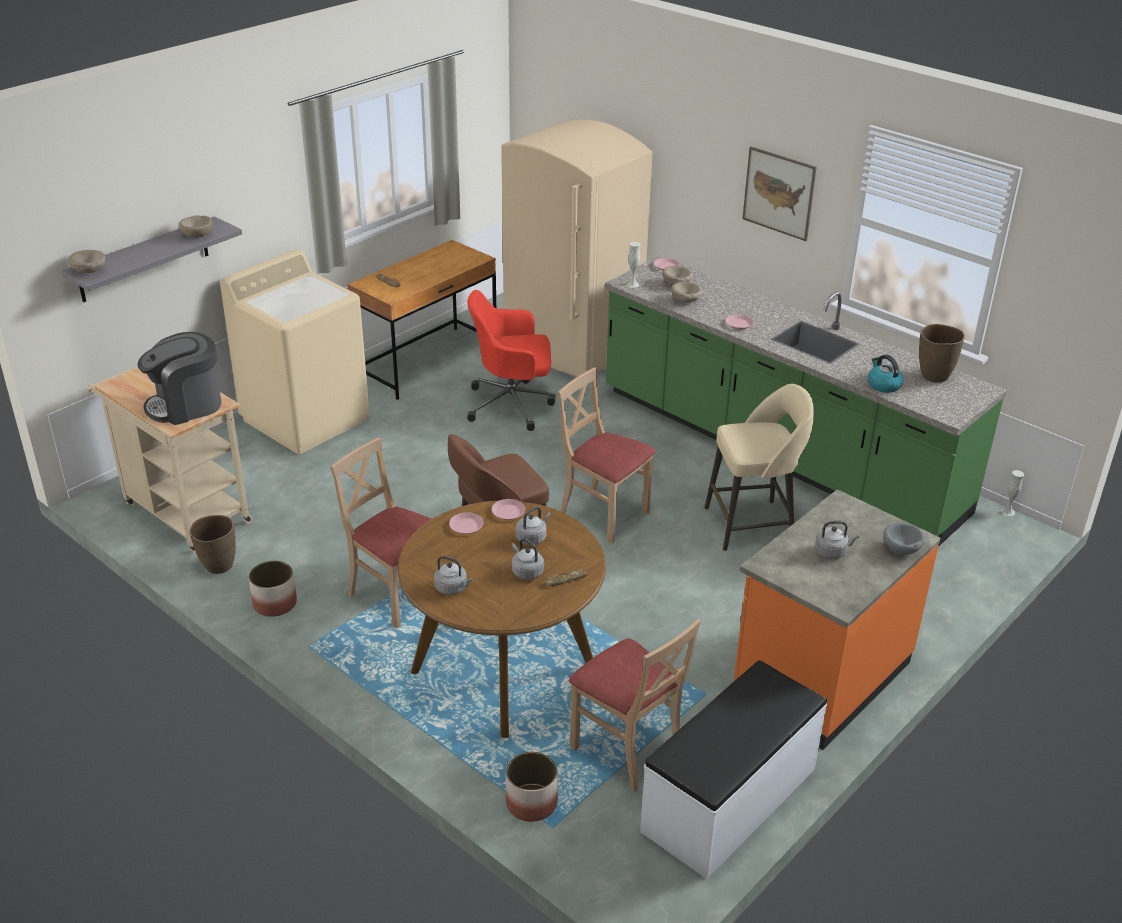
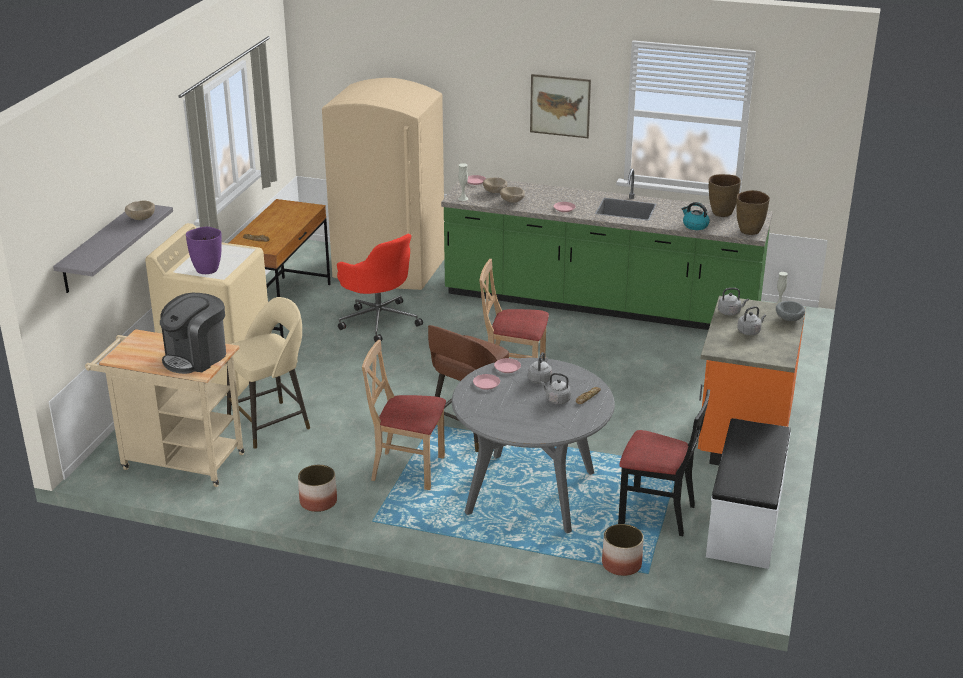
camera: 25 degrees left, 5 degrees down
(89, 271) = (81, 261): beige bowl -> none
(218, 566) = (247, 490): brown vase -> brown vase (749, 231)
(280, 307) = (207, 270): none -> purple vase
(452, 588) = (516, 423): grey kettle -> grey kettle (730, 312)
(503, 670) = (530, 493): brown dining table -> grey dining table
(512, 405) = (379, 320): red office chair -> red office chair turned 105 degrees counterclockwise
(627, 749) = (657, 513): beige chair -> black chair
(752, 525) = (623, 356): beige stool -> beige stool (271, 424)

